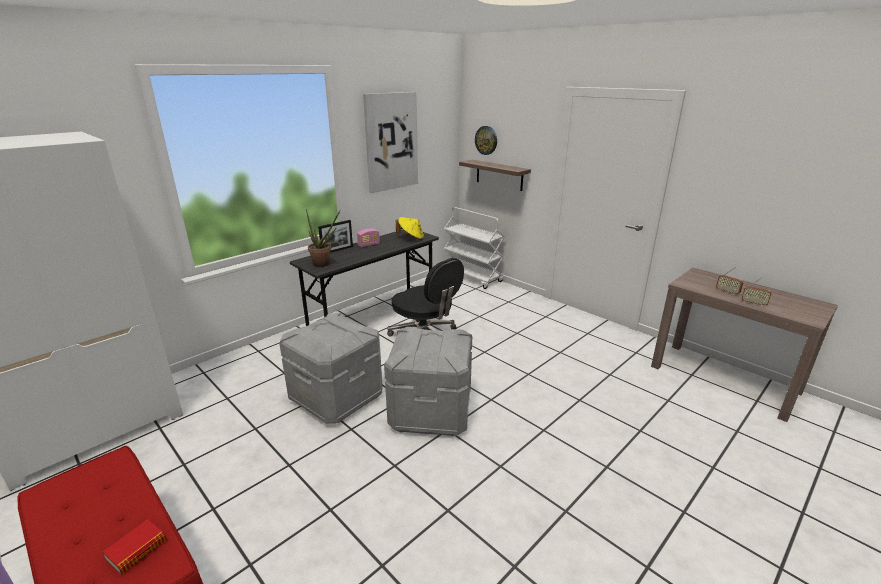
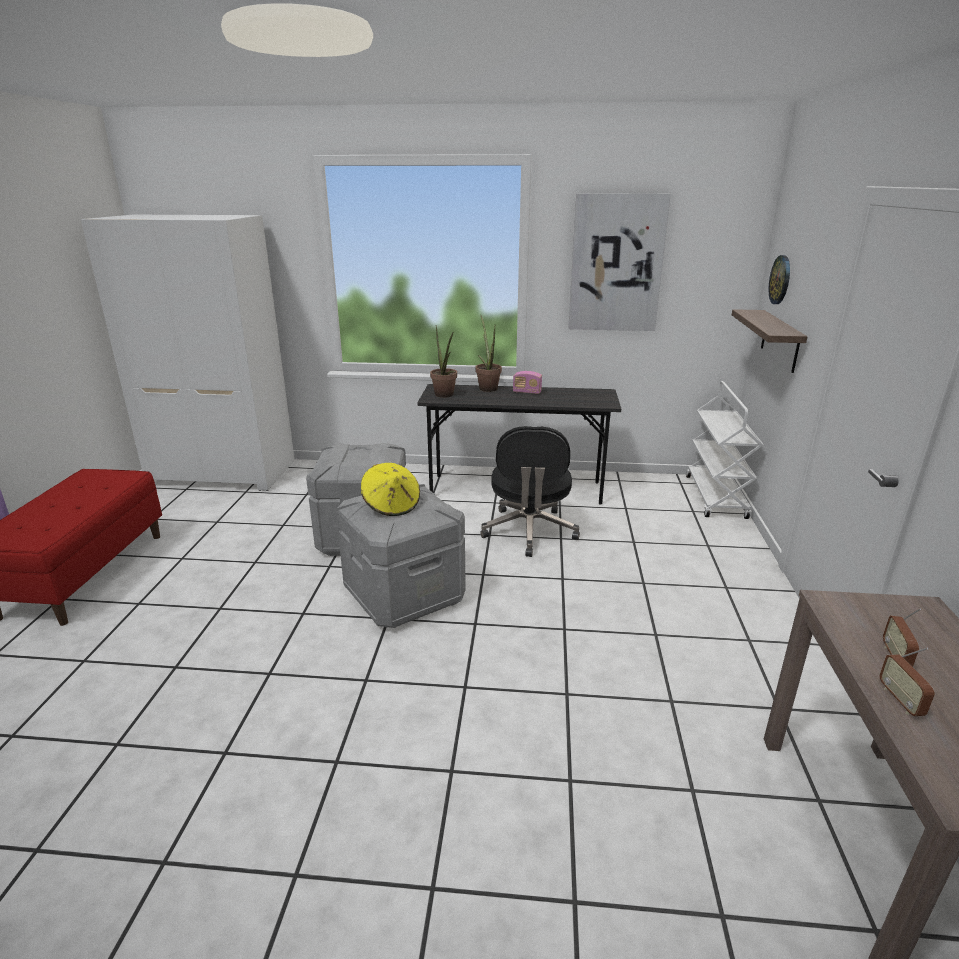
camera: 50 degrees right, 0 degrees up
(137, 550) = (49, 525): book -> none
(337, 250) = (487, 387): picture frame -> potted plant
(411, 238) = (586, 399): yellow hat -> yellow hat (391, 505)

